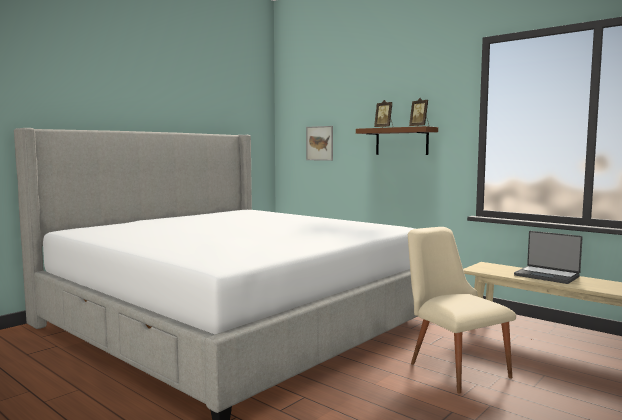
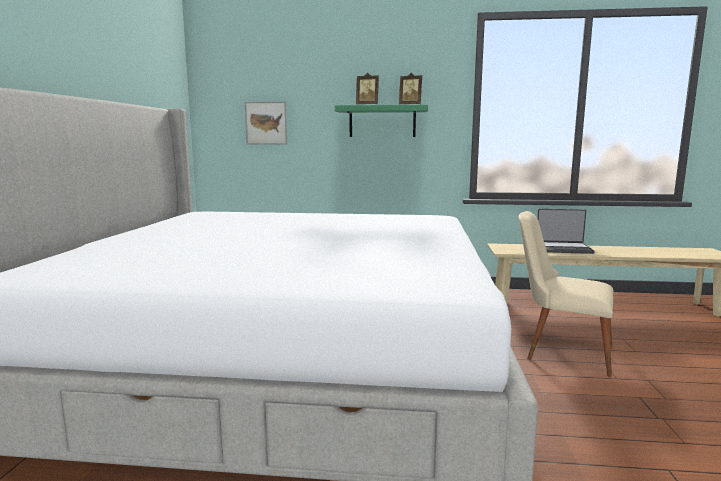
camera: 35 degrees left, 5 degrees up
(401, 141) = (382, 122): brown shelf -> green shelf

